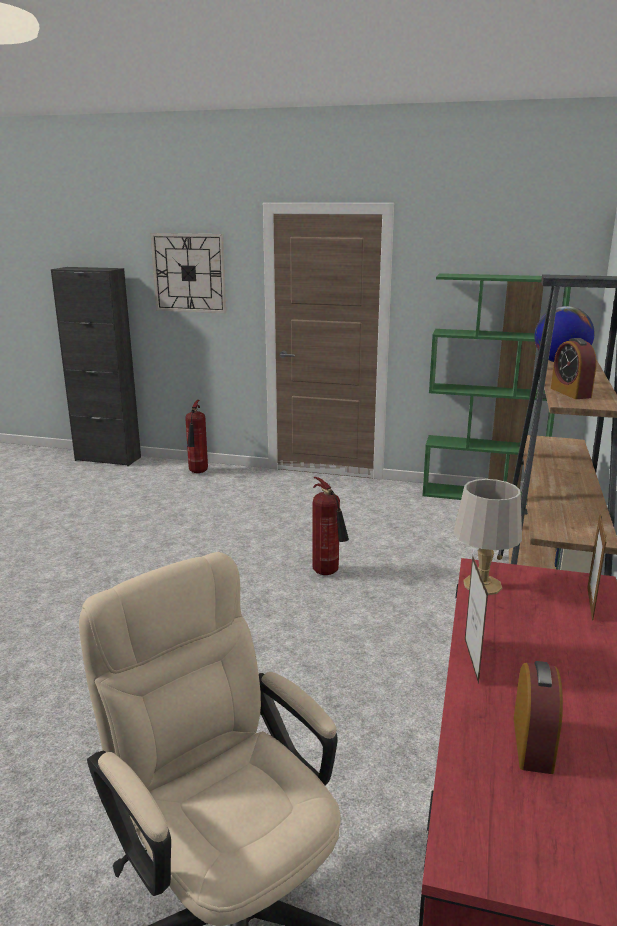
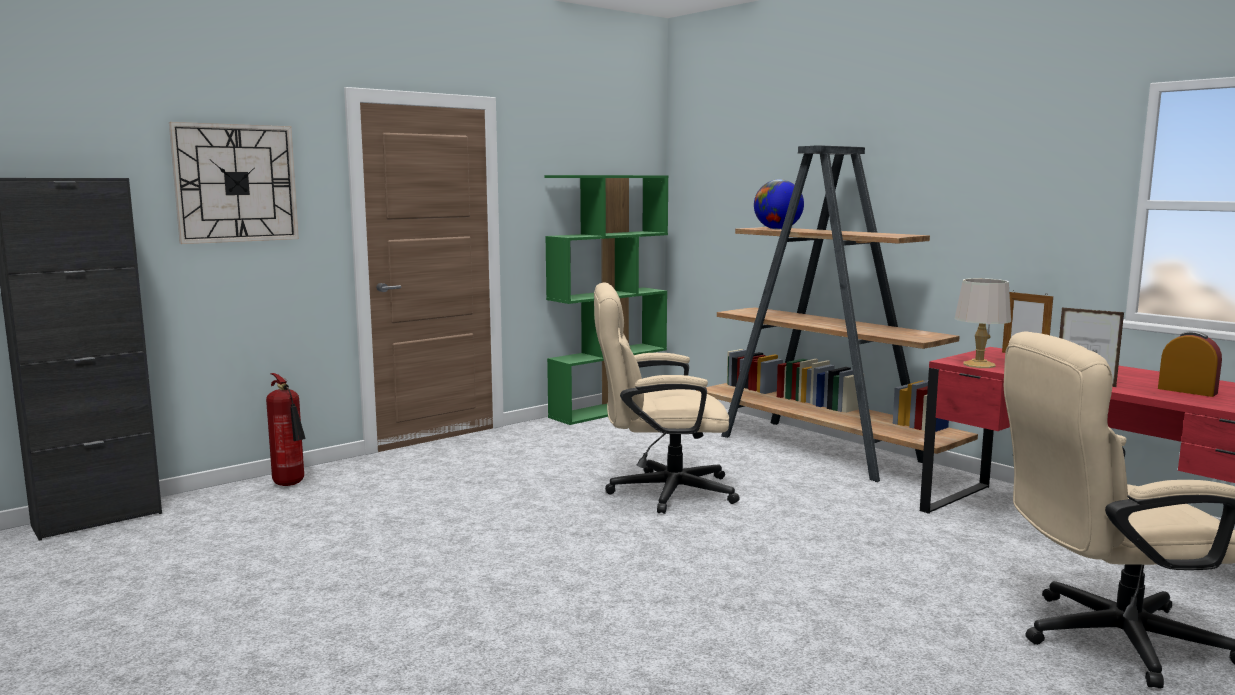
camera: 55 degrees left, 10 degrees down
(328, 573) = (659, 491): fire extinguisher -> beige office chair
(570, 393) = (869, 234): alarm clock -> none

